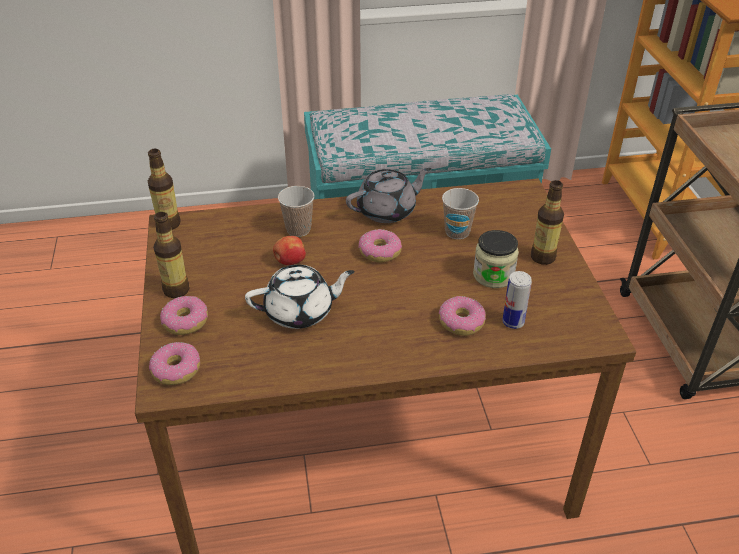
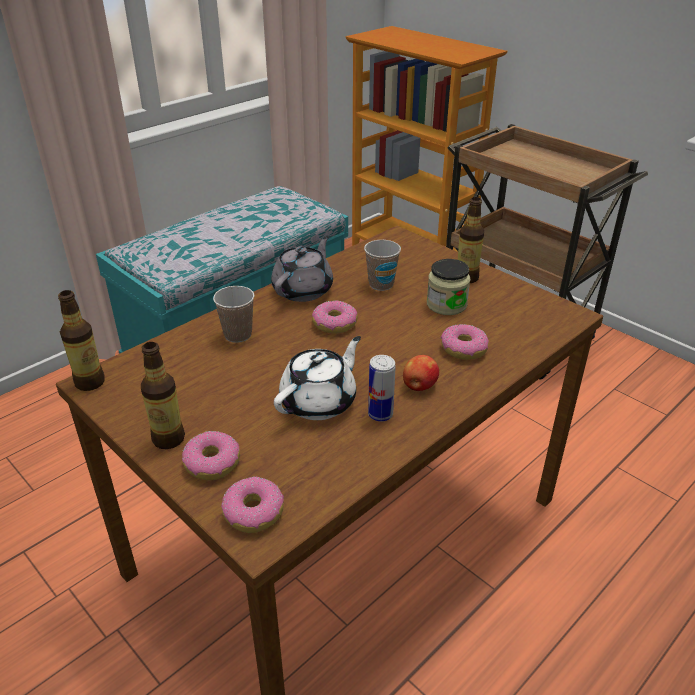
camera: 35 degrees left, 5 degrees down
(289, 262) = (260, 364): apple -> apple (419, 386)
(513, 322) = (501, 332): can -> can (380, 414)

